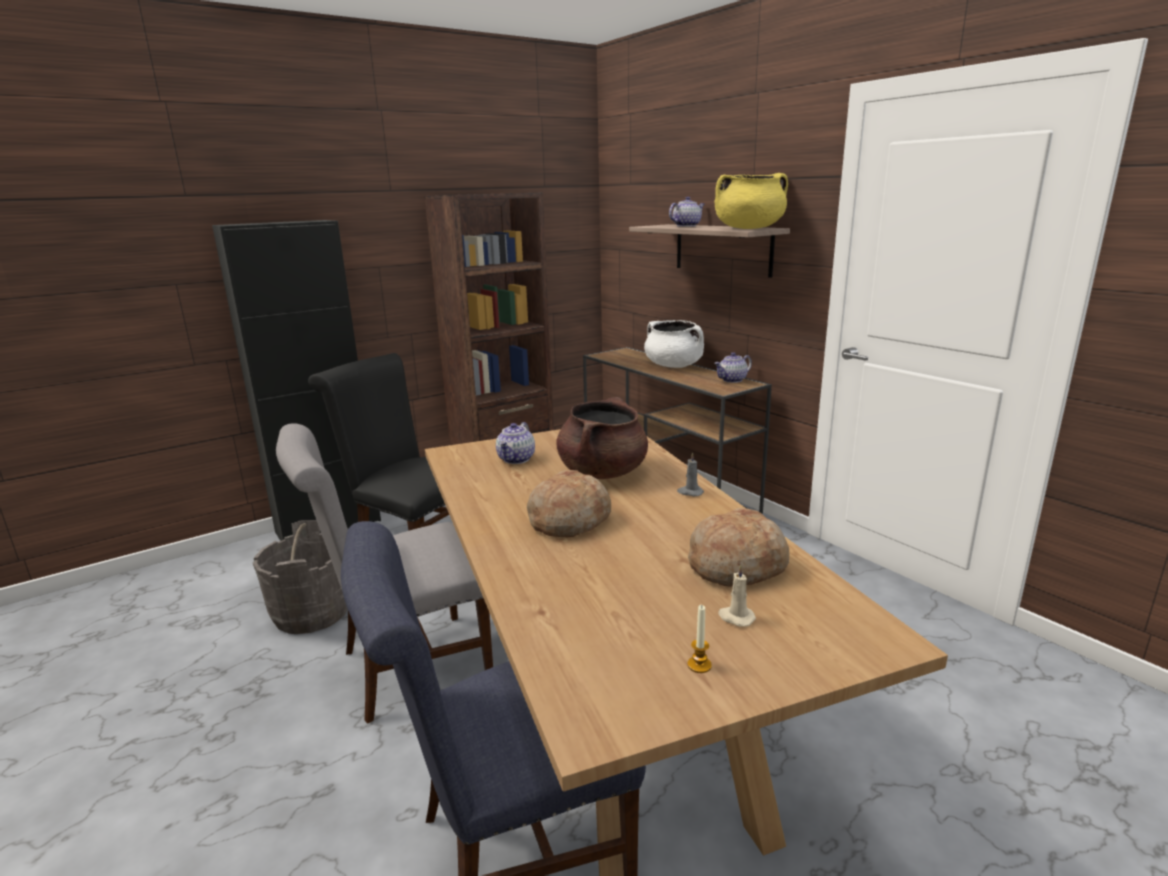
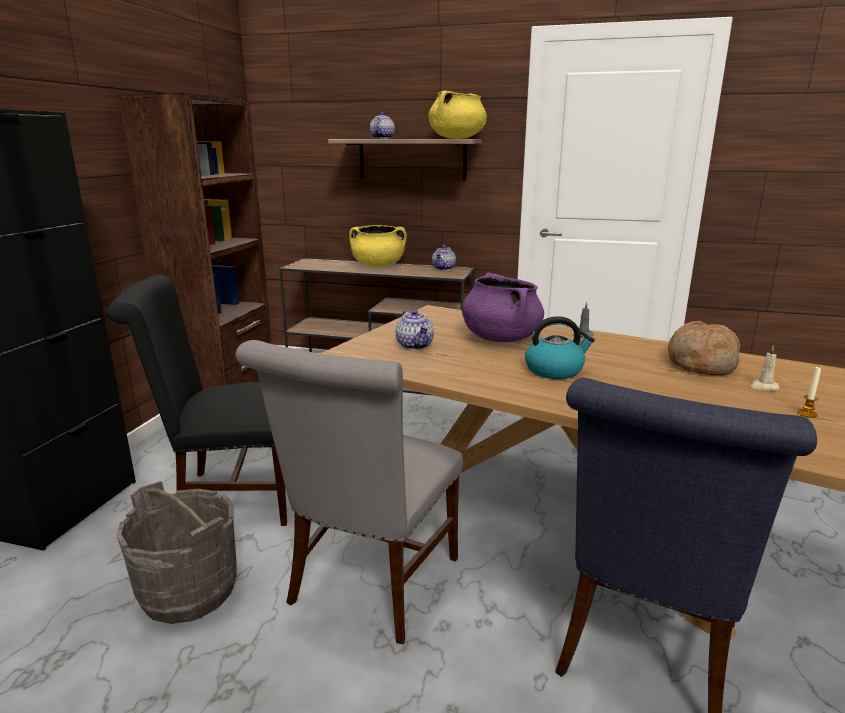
camera: 40 degrees left, 0 degrees up
(569, 520) = (555, 370): bread -> kettle
(602, 472) = (500, 338): brown cooking pot -> purple cooking pot
(674, 366) = (378, 265): white cooking pot -> yellow cooking pot

